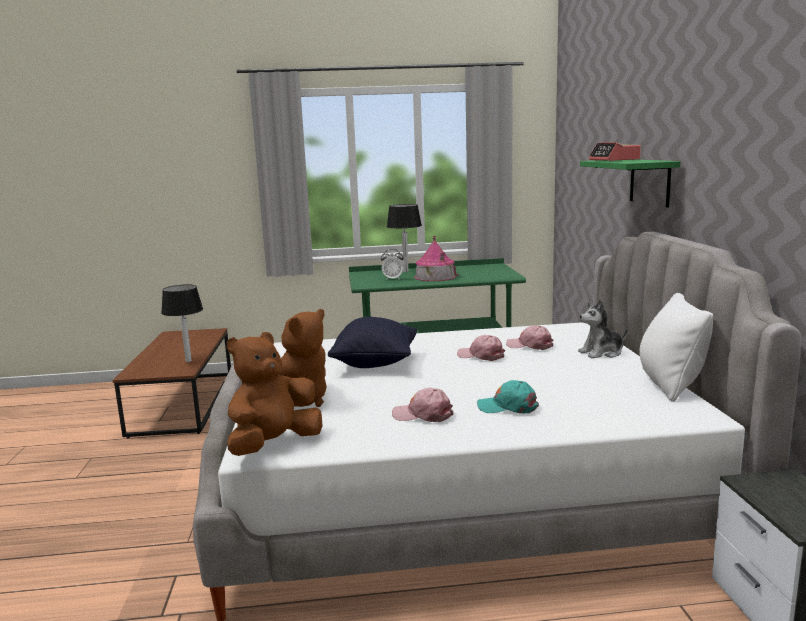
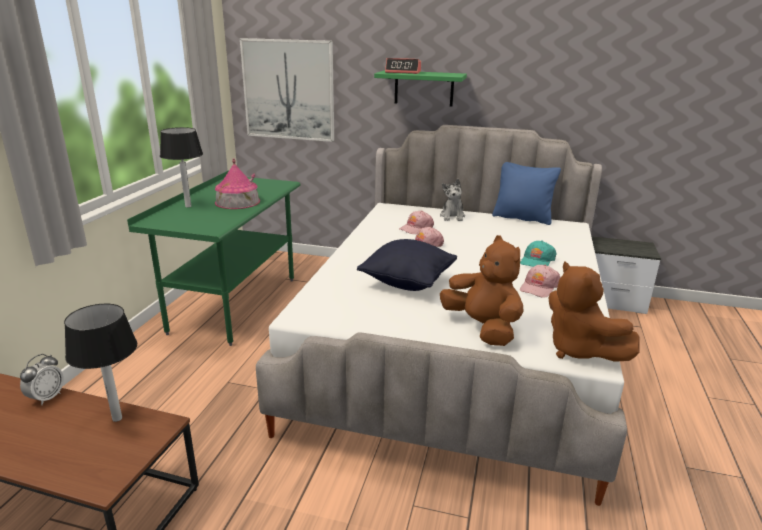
camera: 70 degrees left, 10 degrees up
(393, 279) = (213, 216): alarm clock -> alarm clock (46, 398)
(577, 183) = (288, 90): none -> picture
(670, 384) = (522, 218): white pillow -> blue pillow

